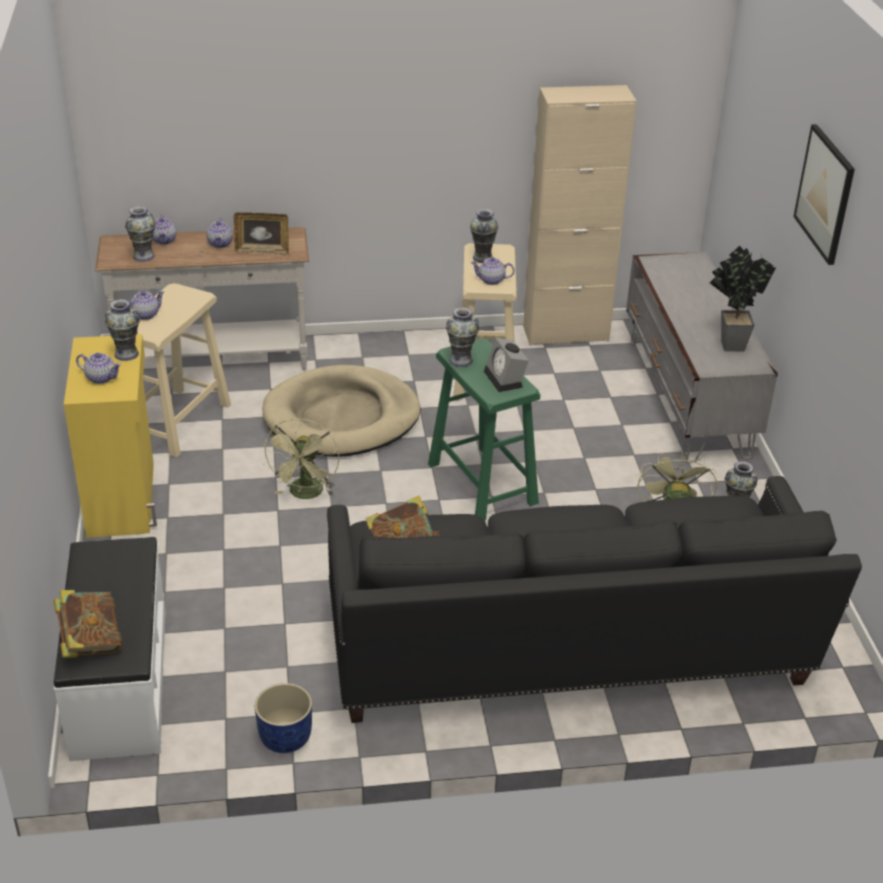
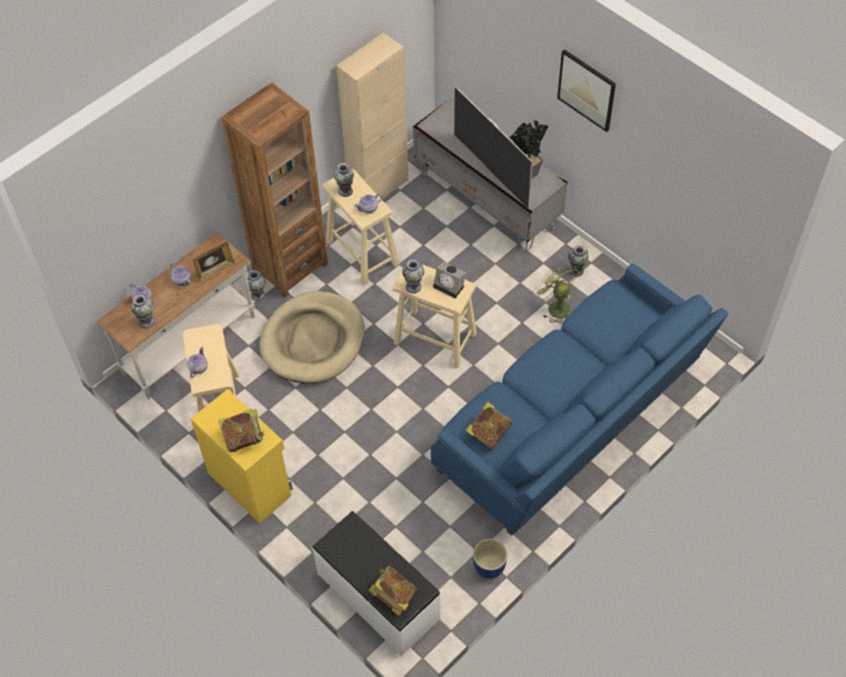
camera: 35 degrees left, 20 degrees up
(101, 378) = (244, 438): teapot -> book
(126, 354) = (237, 410): vase -> vase (258, 295)
(305, 494) = (349, 410): green fan -> none
(392, 349) = (290, 266): none -> brown bookcase
(482, 484) = (435, 338): green stool -> beige stool
(566, 652) = (571, 421): black sofa -> blue sofa
(686, 324) = (491, 170): none -> television

